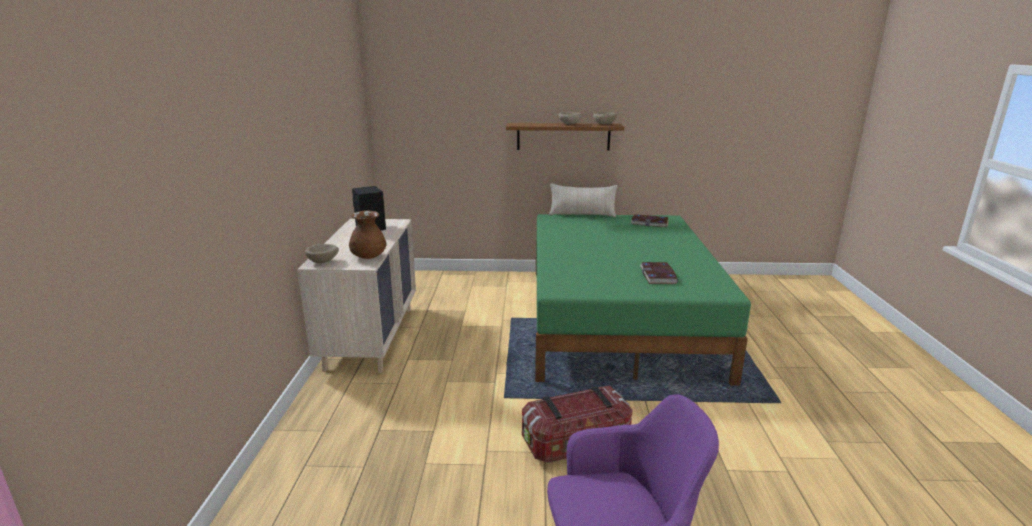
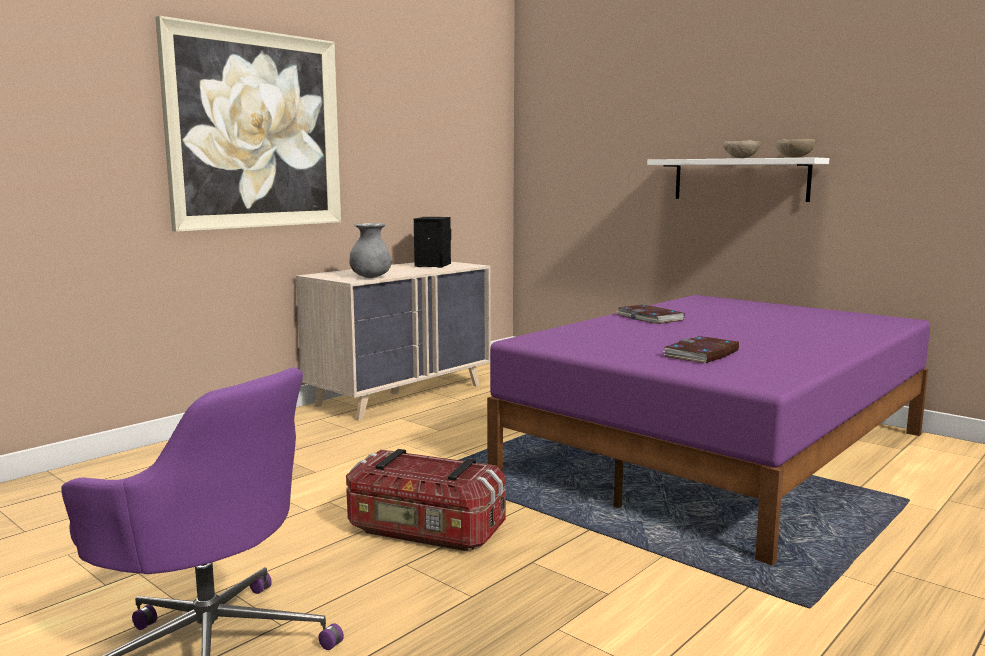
camera: 40 degrees right, 10 degrees down
(261, 147) = (255, 130): none -> picture
(324, 261) = (327, 275): beige bowl -> none
(368, 257) = (370, 277): brown vase -> grey vase
(563, 136) = (740, 179): brown shelf -> white shelf
(582, 214) = (755, 301): beige pillow -> none
(618, 319) = (719, 452): green bed -> purple bed
(649, 223) = (845, 319): book -> book (650, 318)

